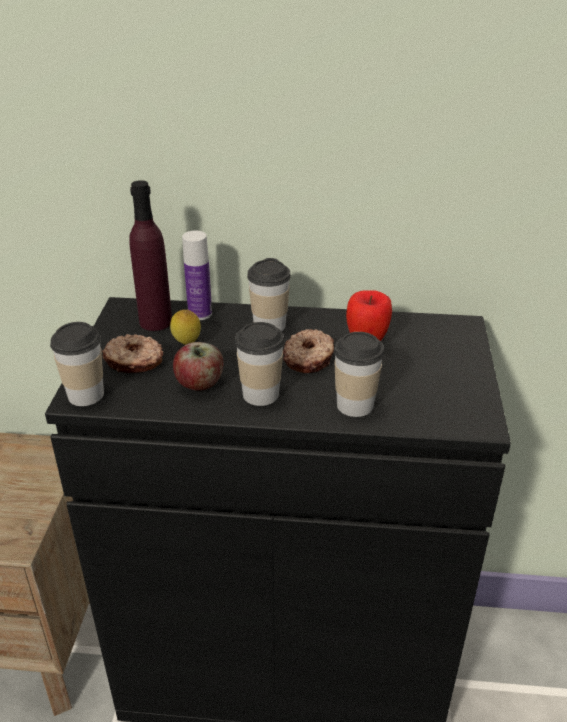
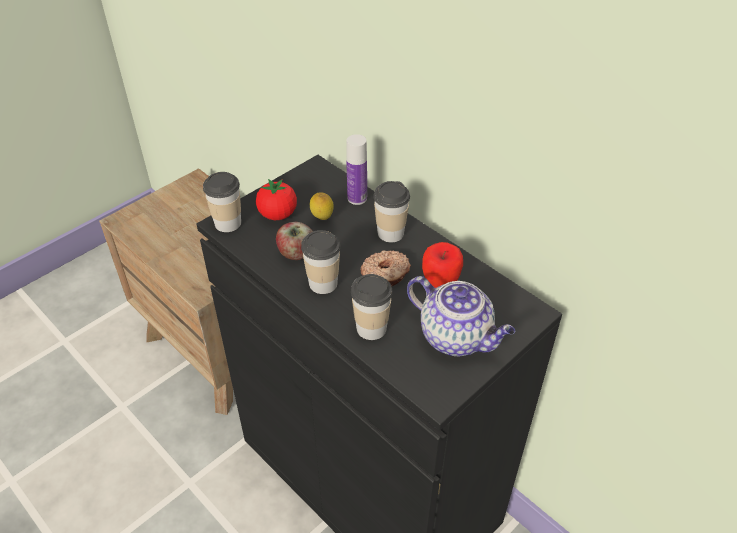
camera: 40 degrees right, 10 degrees up
(134, 362) = (278, 214): donut -> tomato
(155, 321) = (323, 190): purple bottle -> none
(433, 372) = (457, 337): none -> teapot

